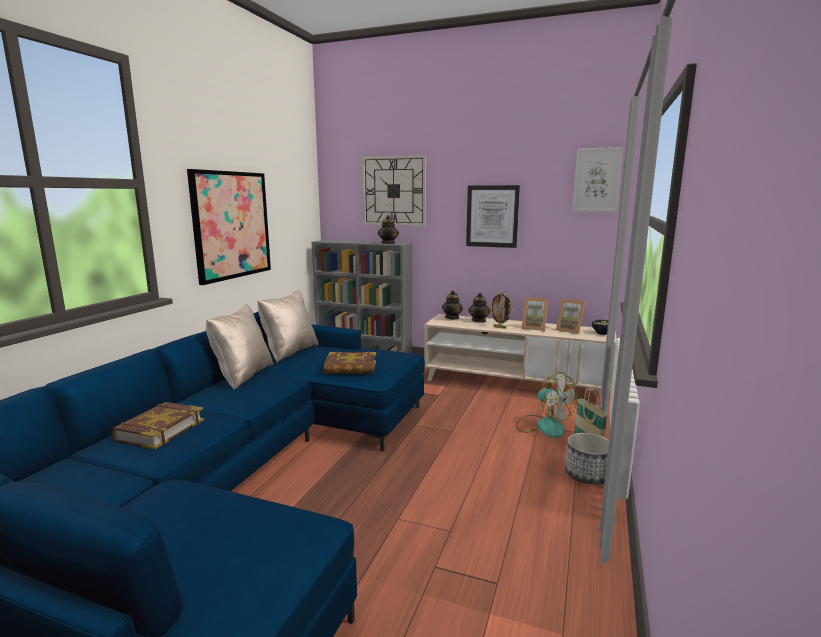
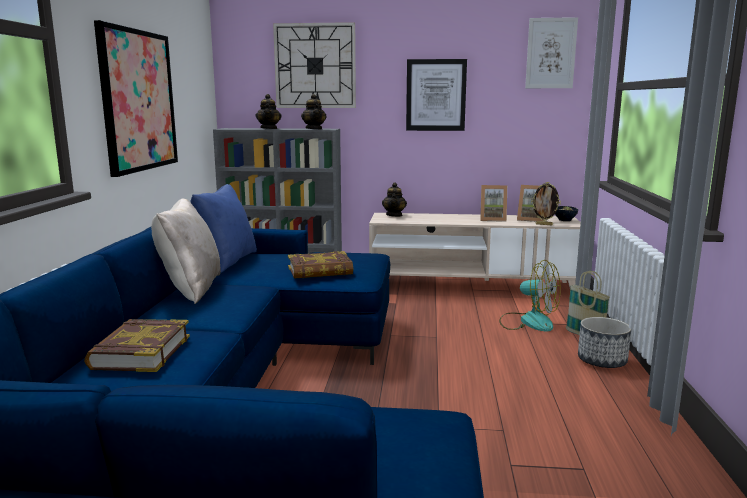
camera: 15 degrees left, 0 degrees up
(289, 352) = (226, 261): beige pillow -> blue pillow
(479, 321) = (427, 216): teapot -> teapot (269, 128)
(500, 327) = (456, 221): picture frame -> picture frame (544, 224)

